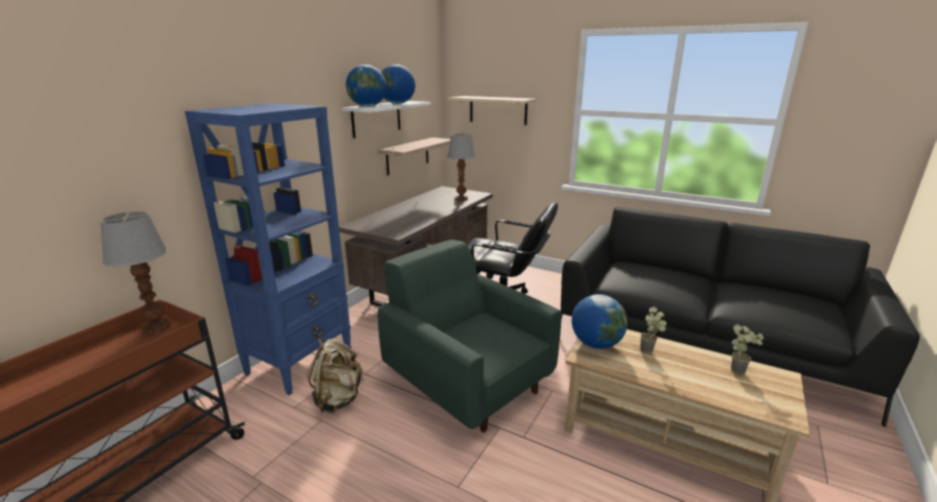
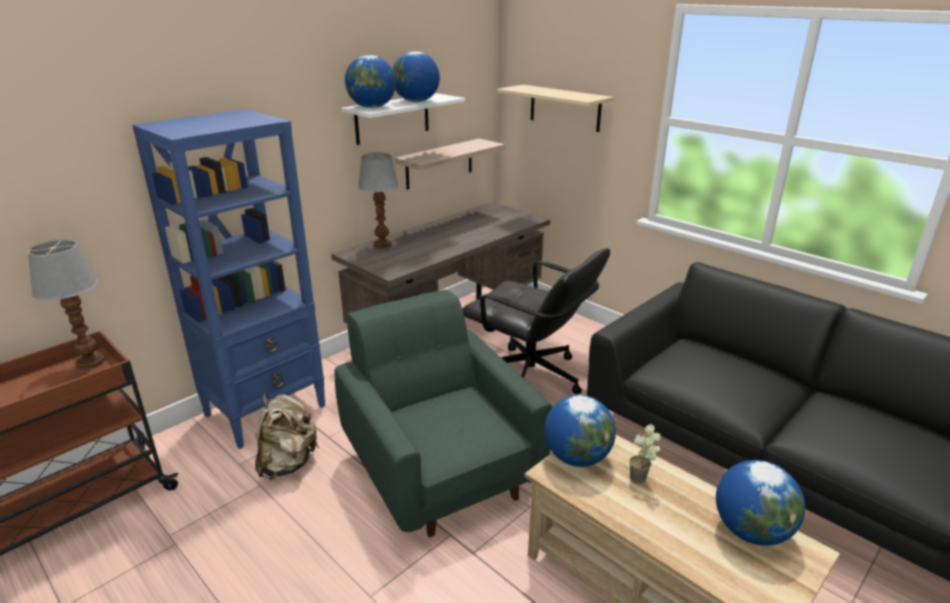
camera: 15 degrees right, 5 degrees up
(462, 199) = (504, 225): table lamp -> table lamp (383, 244)
(740, 370) = (751, 531): potted plant -> globe

